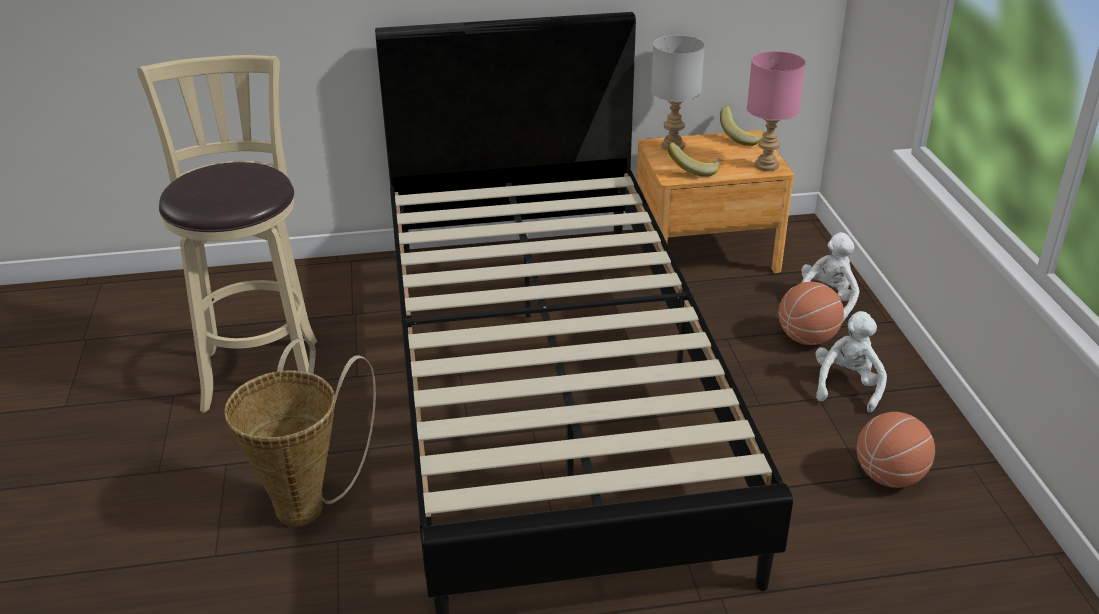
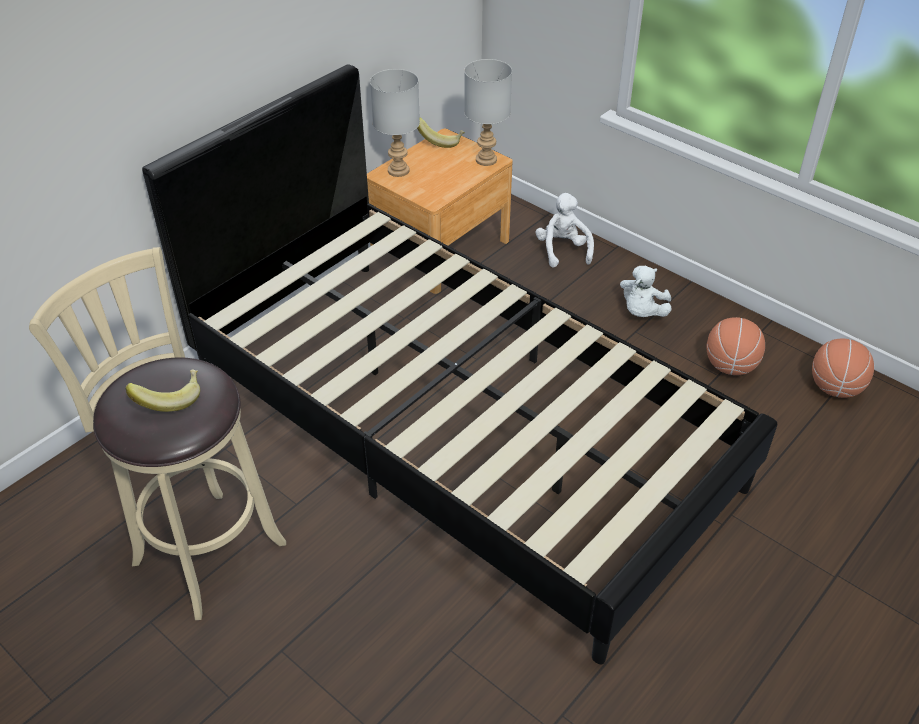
camera: 40 degrees left, 10 degrees up
(308, 503) = (390, 636): basket -> none
(695, 170) = (441, 186): banana -> banana (170, 399)
(766, 165) = (486, 159): pink table lamp -> grey table lamp
(807, 338) = (581, 287): basketball -> basketball (835, 387)
(847, 386) = (642, 312): white plush toy -> white plush toy turned 135 degrees counterclockwise

